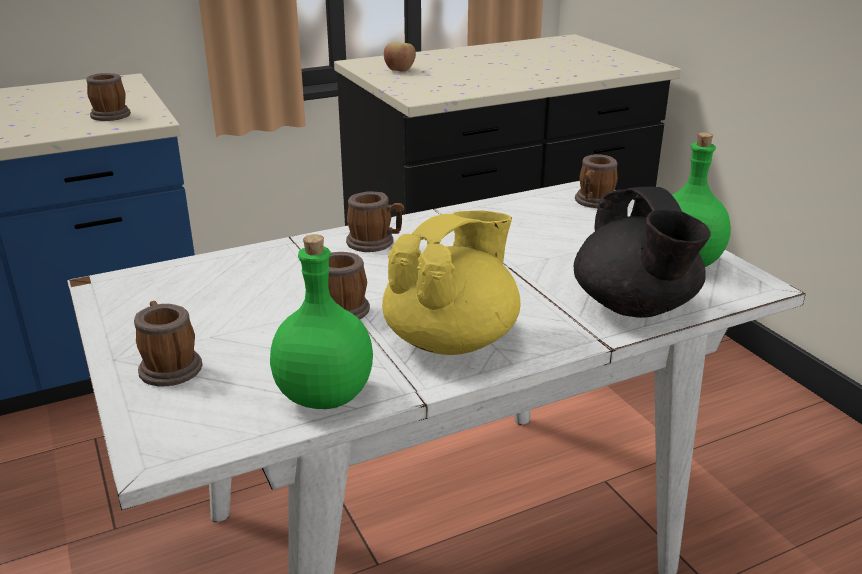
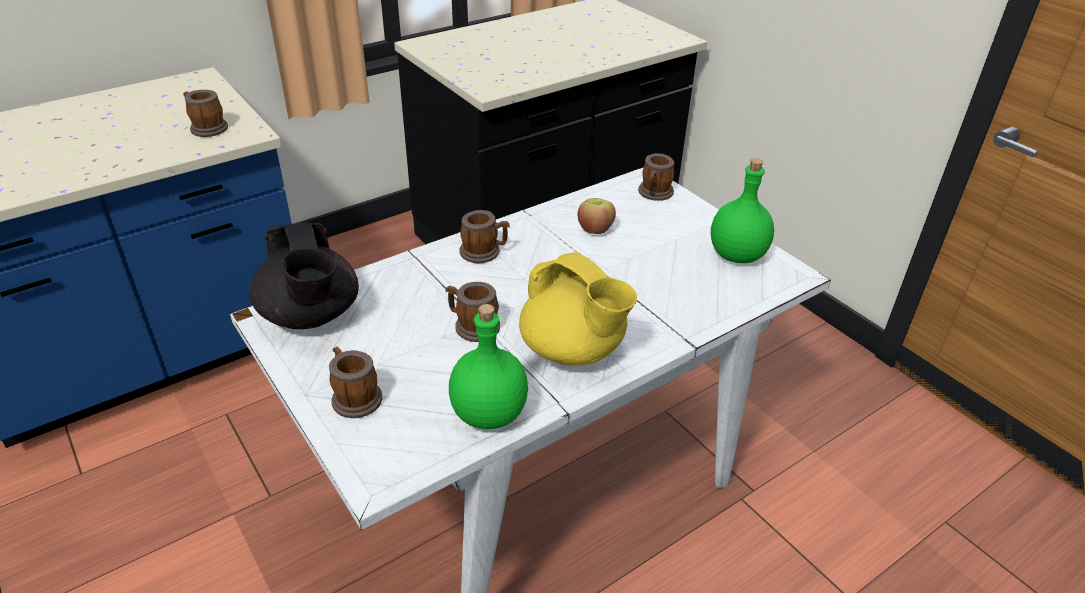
camera: 10 degrees left, 10 degrees up
(400, 70) = (460, 53): apple -> apple (595, 229)
(452, 339) = (573, 349): yellow teapot -> yellow teapot turned 105 degrees clockwise
(635, 307) = (706, 305): black teapot -> black teapot (311, 316)

